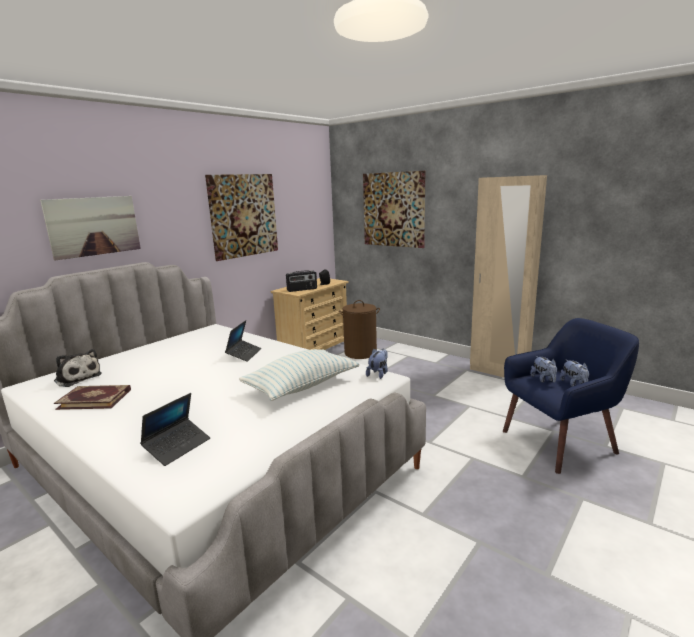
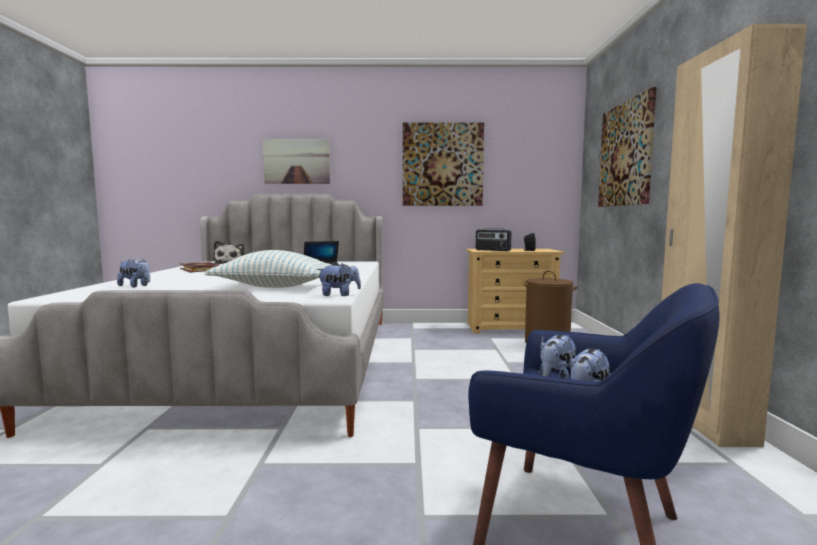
camera: 50 degrees right, 10 degrees down
(177, 446) = (136, 286): laptop -> plush toy

